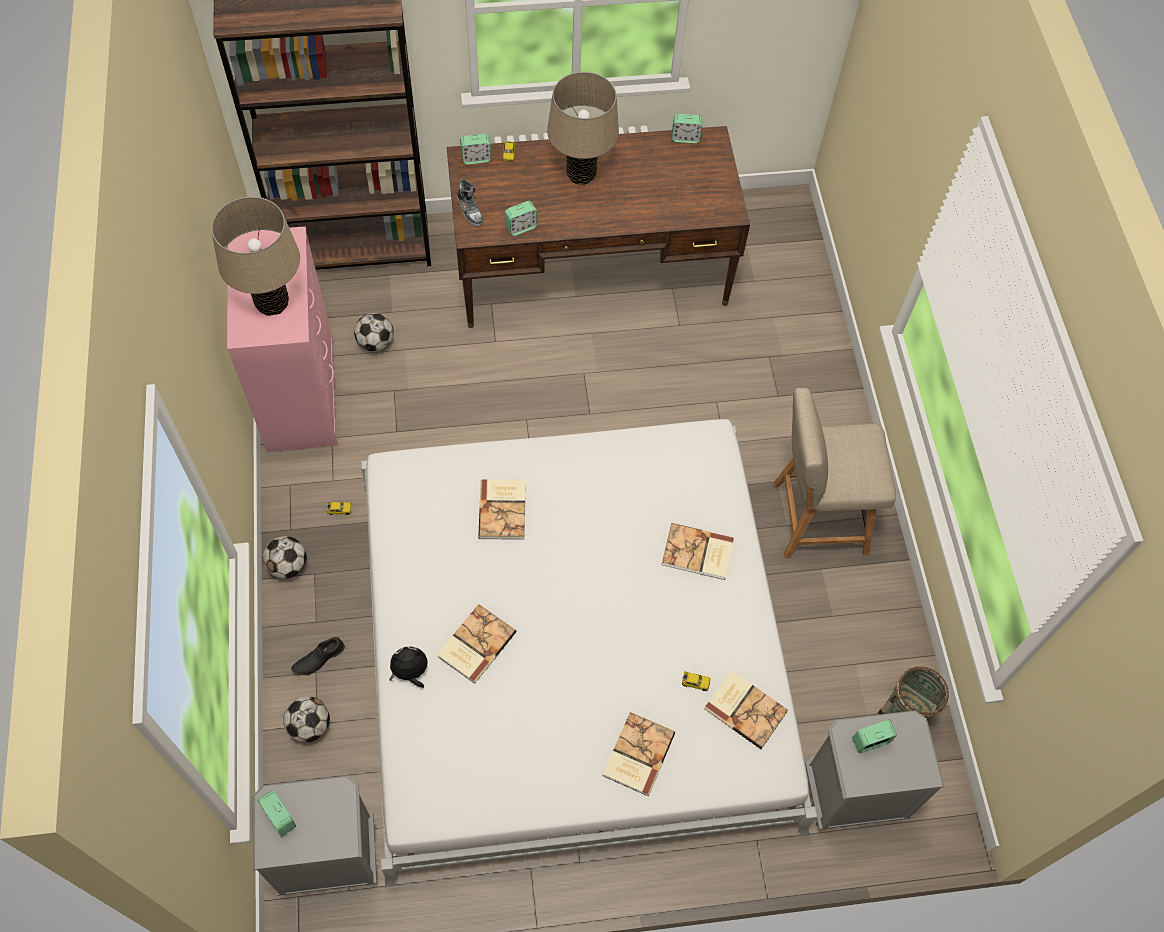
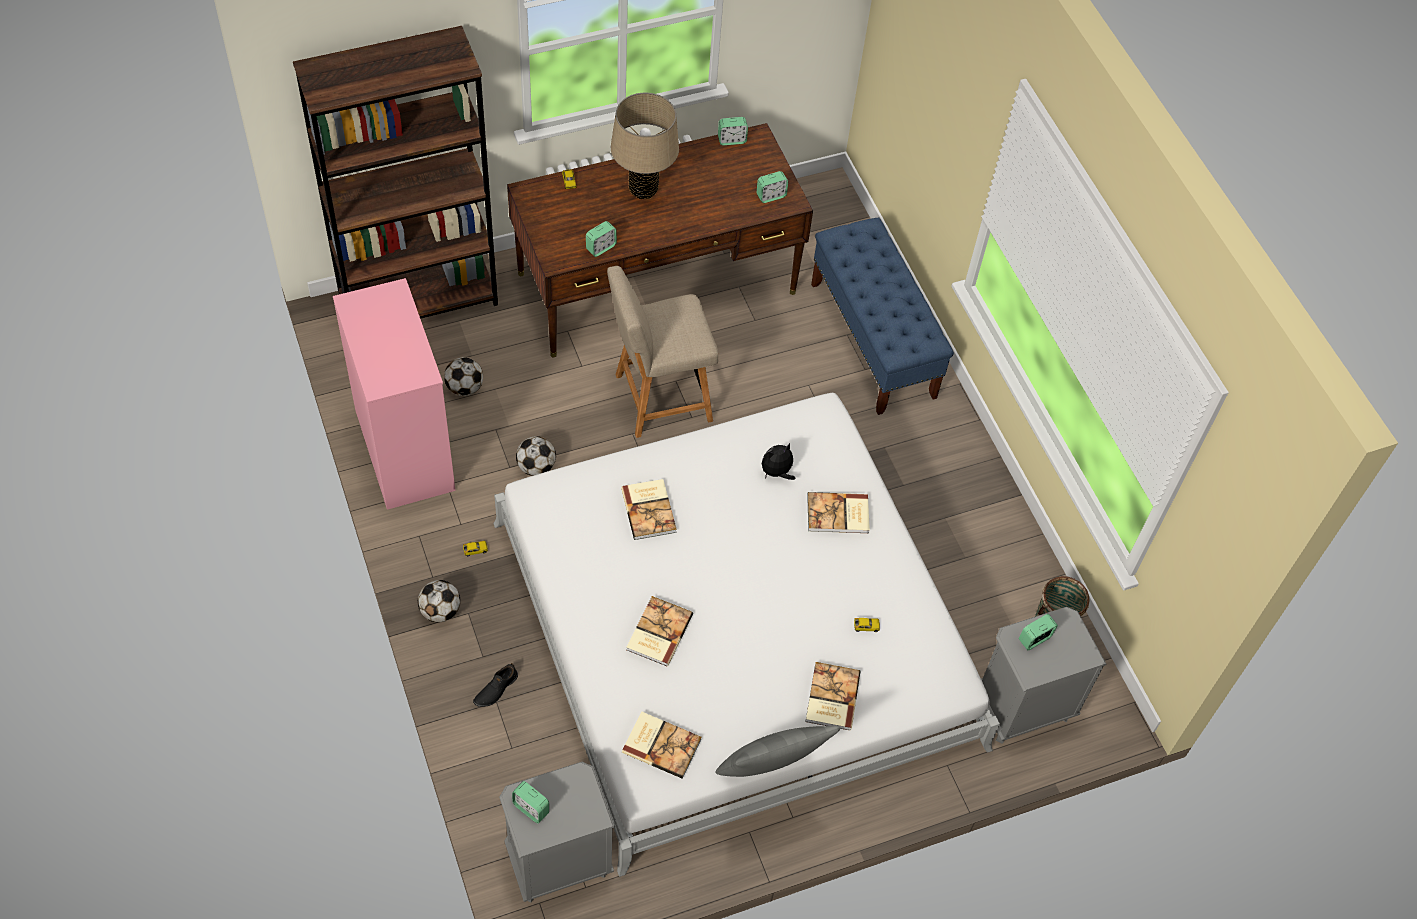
camera: 15 degrees left, 5 degrees down
(272, 303) = (397, 353): beige table lamp -> none
(310, 726) = (505, 751): football -> football (536, 467)
(410, 672) = (605, 669): plush toy -> plush toy (777, 472)
(470, 210) = (547, 239): shoe -> none
(476, 158) = (539, 190): alarm clock -> alarm clock (771, 196)
(551, 822) = (771, 769): none -> grey pillow
(745, 709) = (916, 640): book -> book (661, 744)
(794, 367) = (873, 340): none -> blue bench
(814, 518) = (926, 474): beige chair -> beige chair (658, 399)

